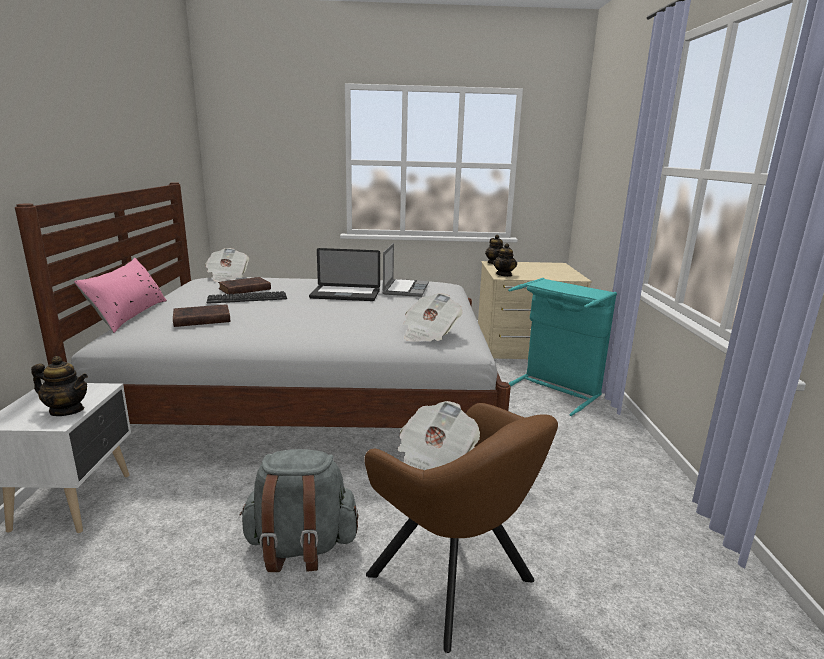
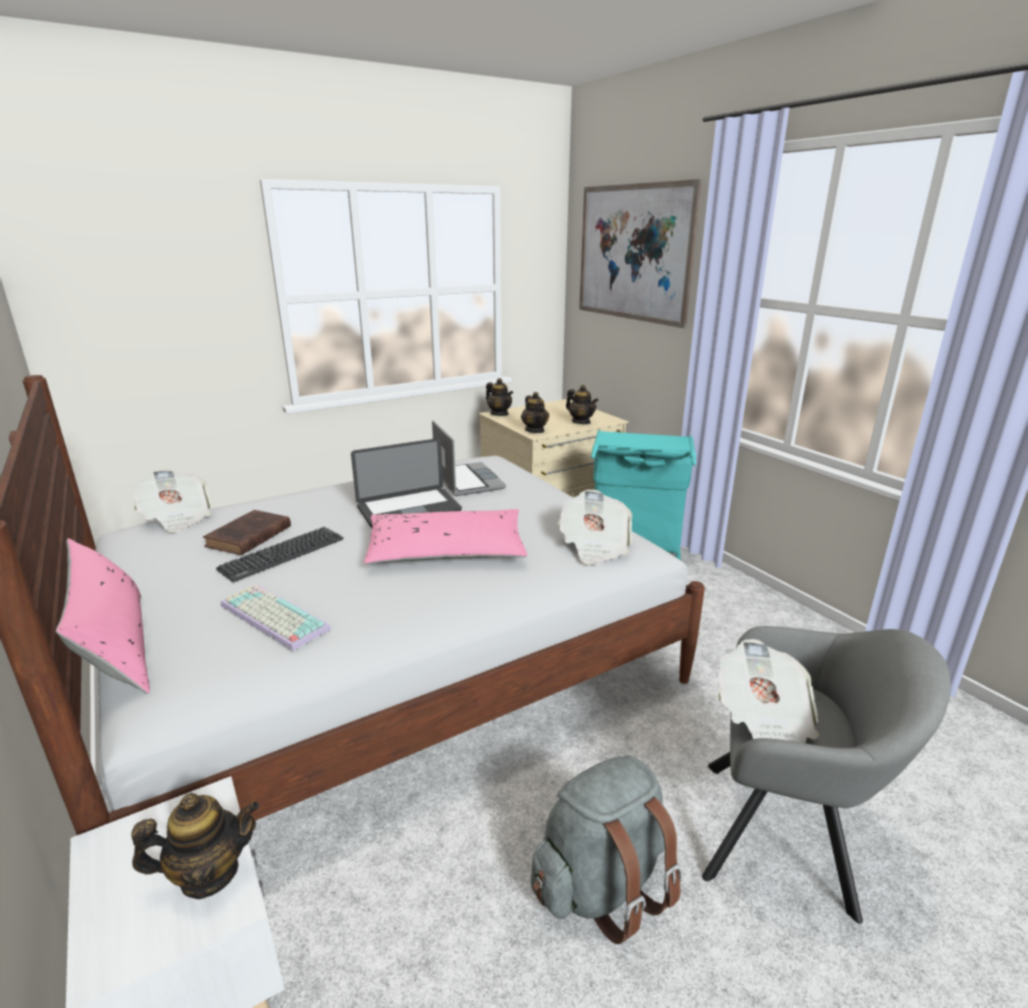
camera: 30 degrees left, 5 degrees up
(200, 319) = (271, 617): brown book -> keyboard
(331, 315) = (446, 552): none -> pink pillow
(456, 583) = (788, 837): brown armchair -> grey armchair
(550, 276) = (581, 422): none -> teapot
(612, 138) = (633, 253): none -> picture

